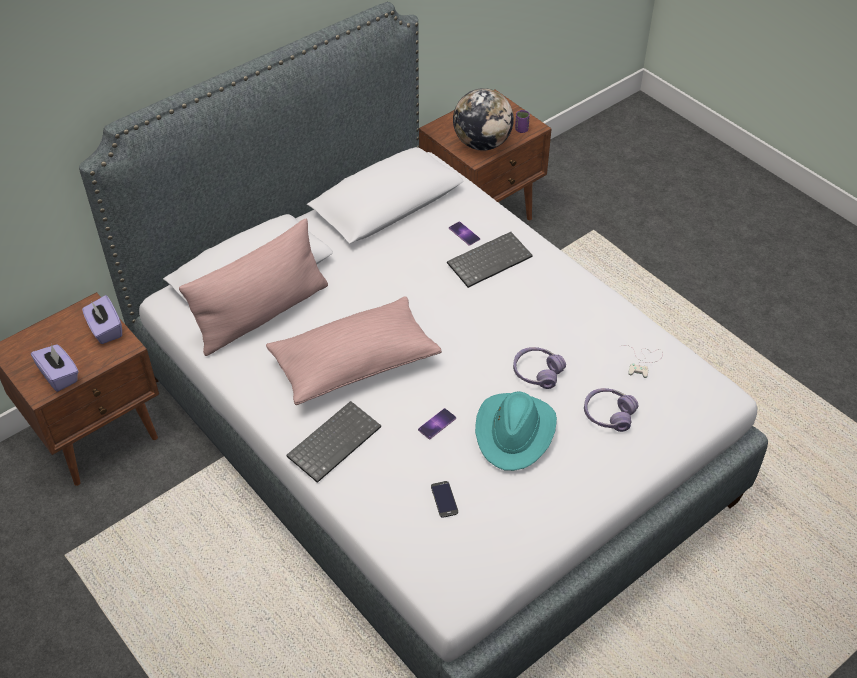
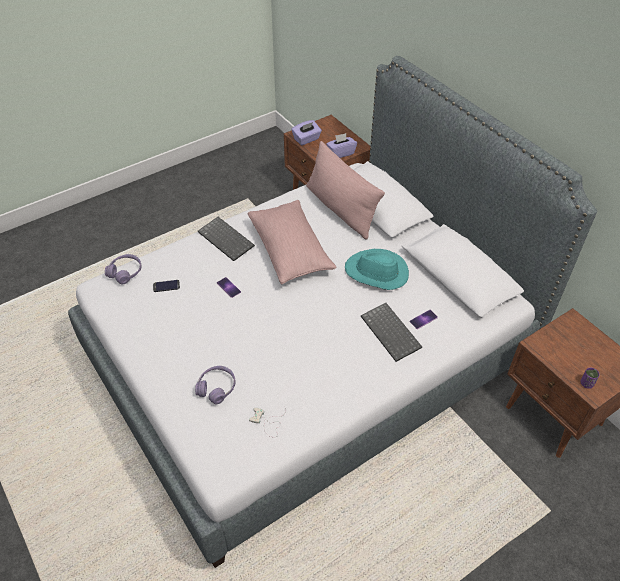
camera: 95 degrees right, 0 degrees up
(482, 143) = (558, 350): globe -> none
(515, 432) = (211, 327): turquoise hat -> turquoise hat (376, 272)
(537, 372) = (267, 349): purple headphones -> purple headphones (125, 272)

